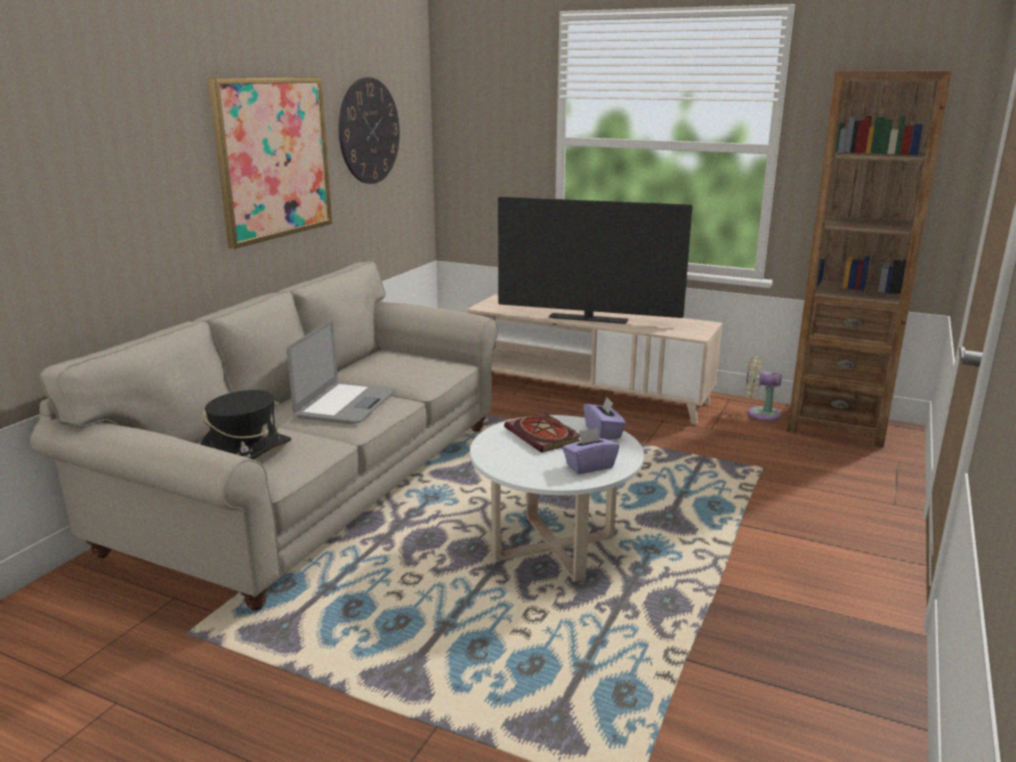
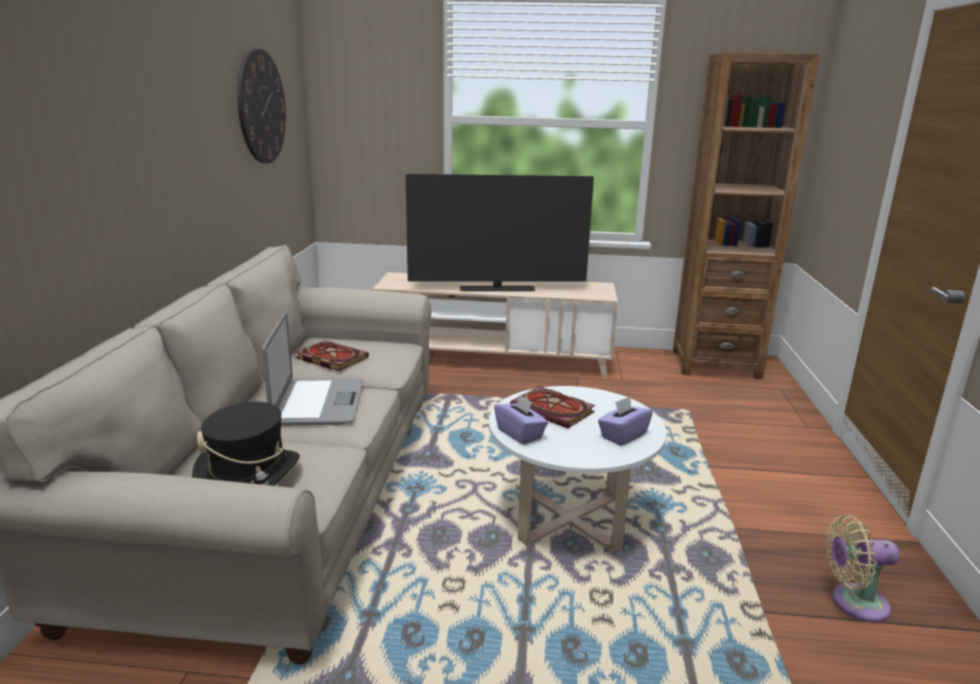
camera: 20 degrees left, 0 degrees up
(274, 158) = (185, 134): picture -> none
(382, 368) = (329, 358): none -> book
(603, 432) = (604, 399): purple tissue box -> purple tissue box (520, 434)
(760, 414) = (650, 361): beige fan -> beige fan (854, 603)

